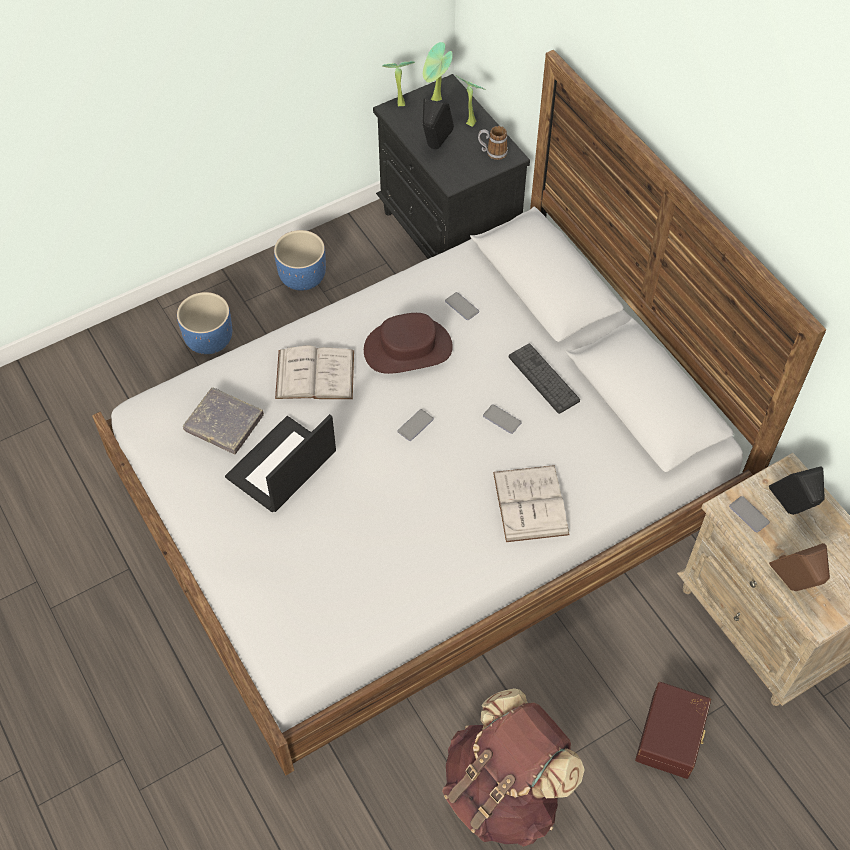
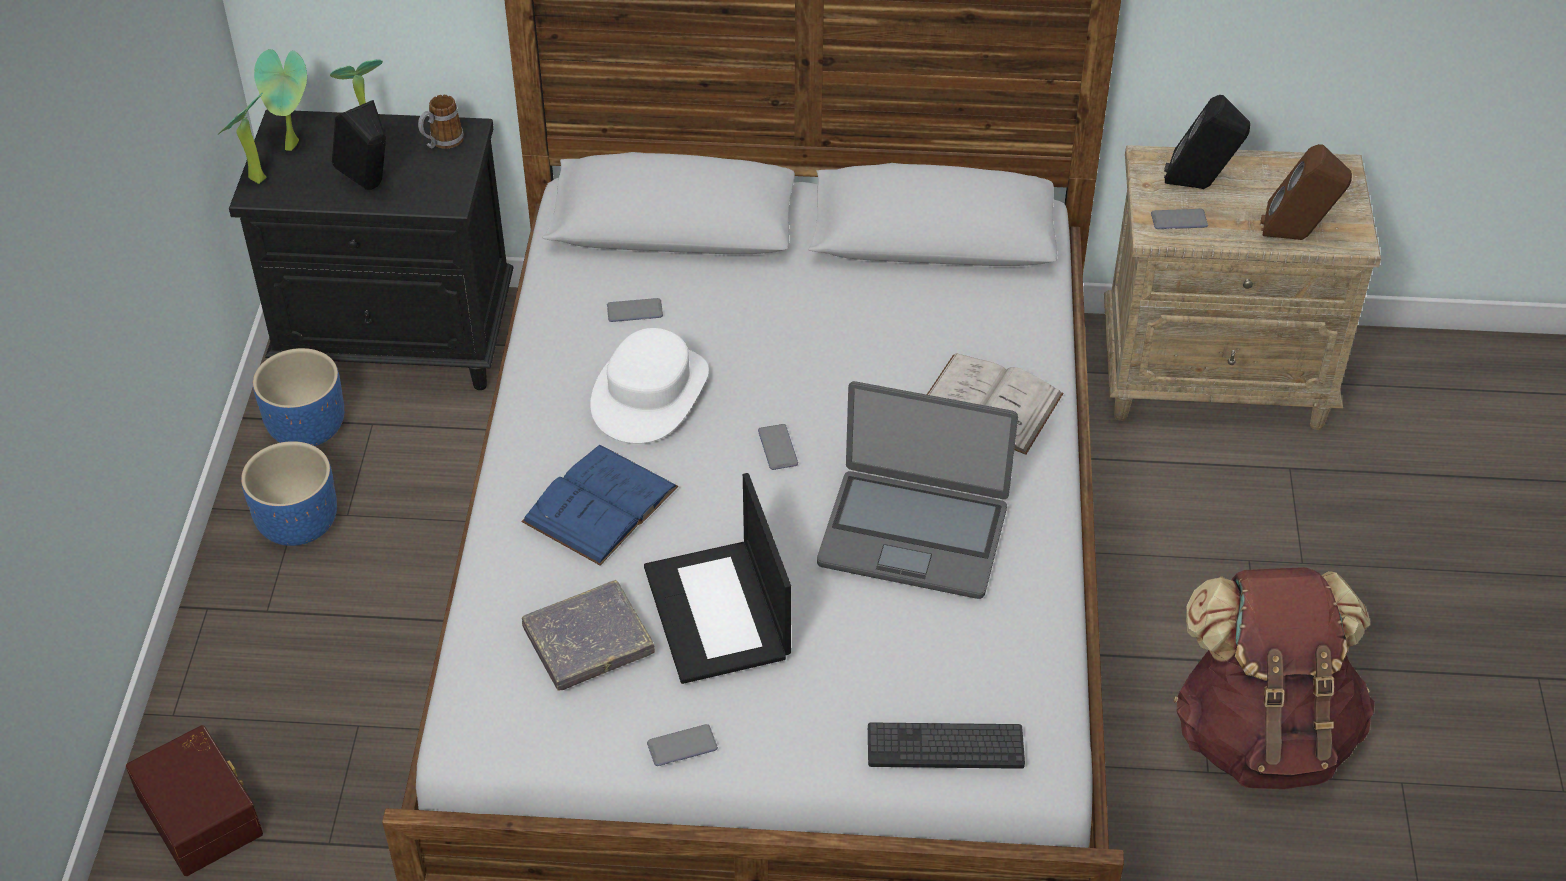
camera: 55 degrees left, 10 degrees down
(210, 340) = (291, 686): blue planter -> blue planter (307, 428)
(315, 374) = (600, 504): white book -> blue book
(404, 521) = (913, 533): none -> laptop
(408, 348) = (649, 393): brown hat -> white hat
(502, 419) = (843, 365): phone -> phone (682, 746)
(543, 378) = (818, 297): keyboard -> keyboard (945, 747)
(672, 736) = (1297, 536): brown storage box -> brown storage box (202, 812)

